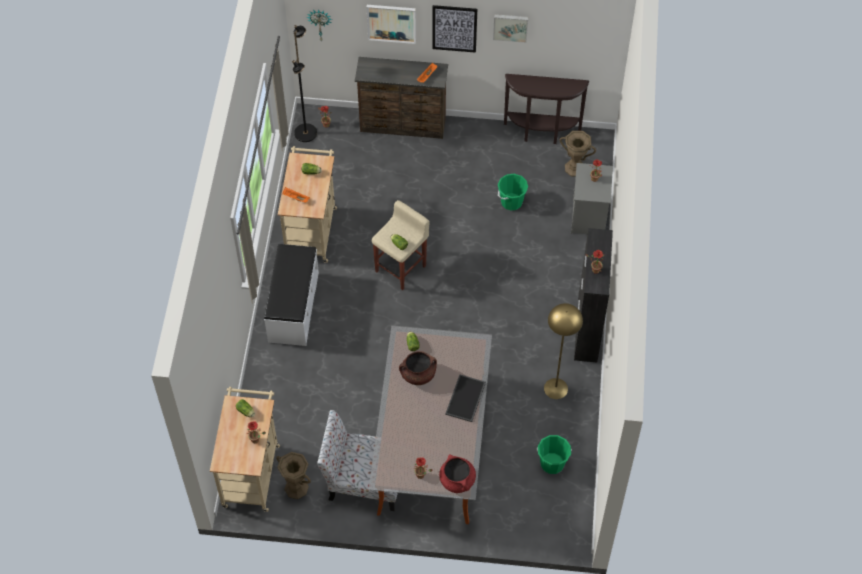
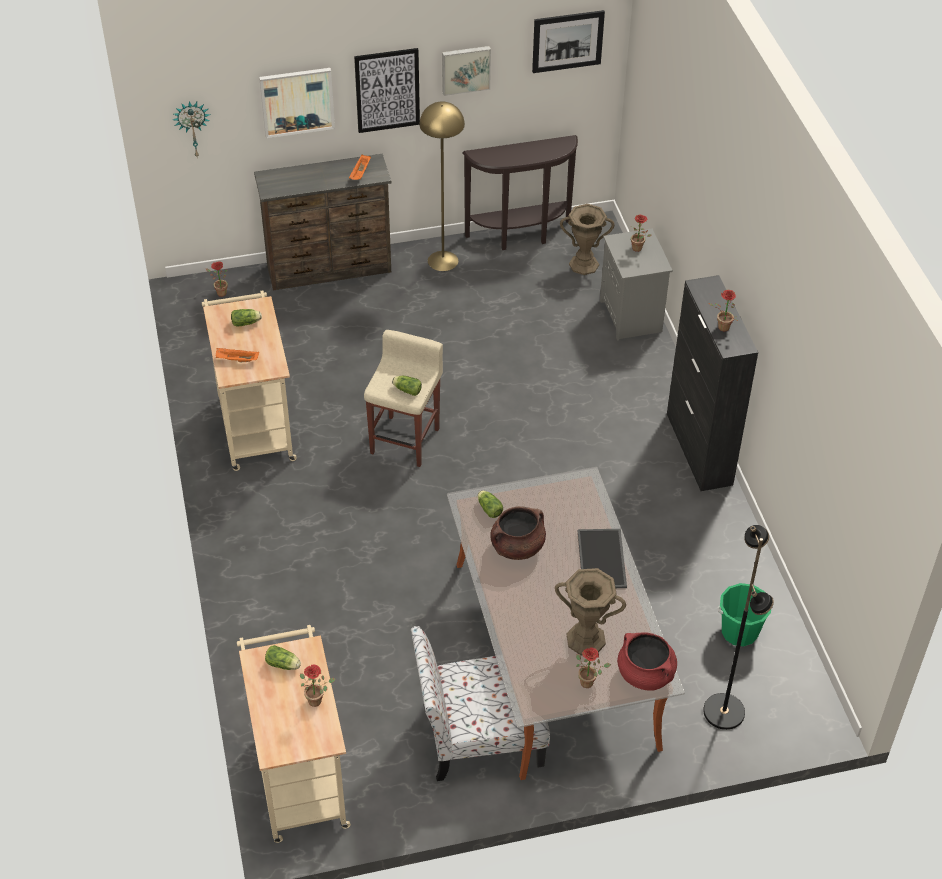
camera: 20 degrees left, 10 degrees down
(293, 307) = (269, 530): white bench -> none
(296, 488) = (380, 779): brown vase -> brown vase (585, 639)
(306, 133) = (197, 309): black floor lamp -> black floor lamp (724, 711)
(511, 202) = (519, 323): green bucket -> none
(556, 388) = (694, 533): yellow floor lamp -> yellow floor lamp (443, 260)
(585, 24) = (567, 41): none -> picture

